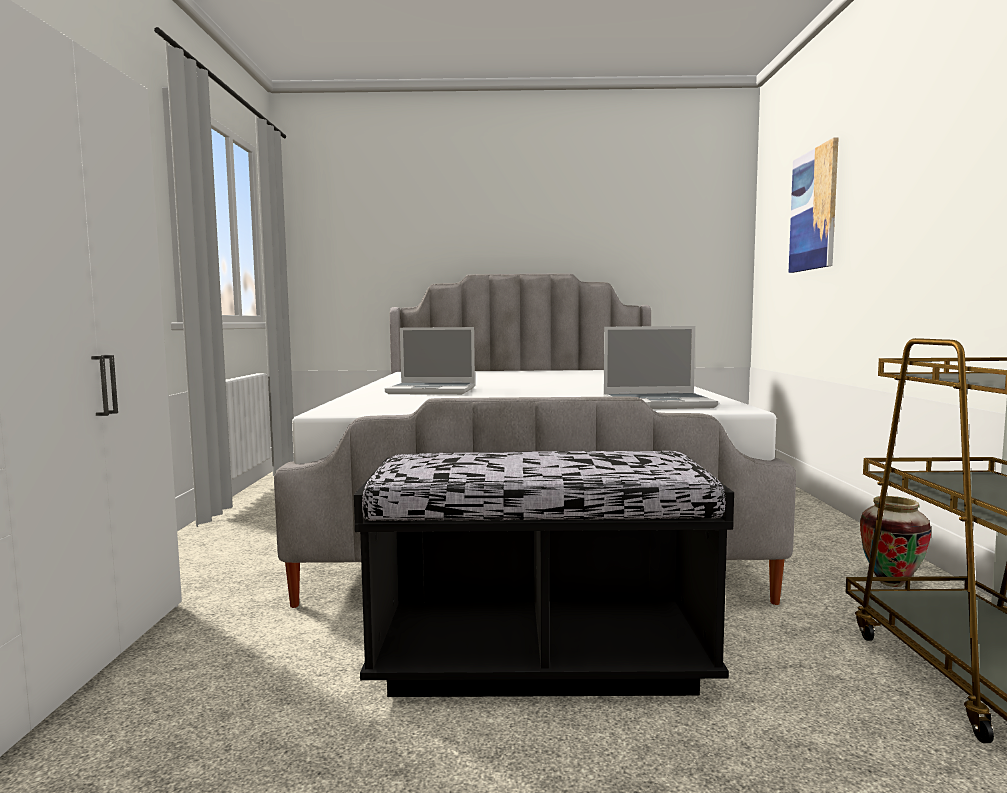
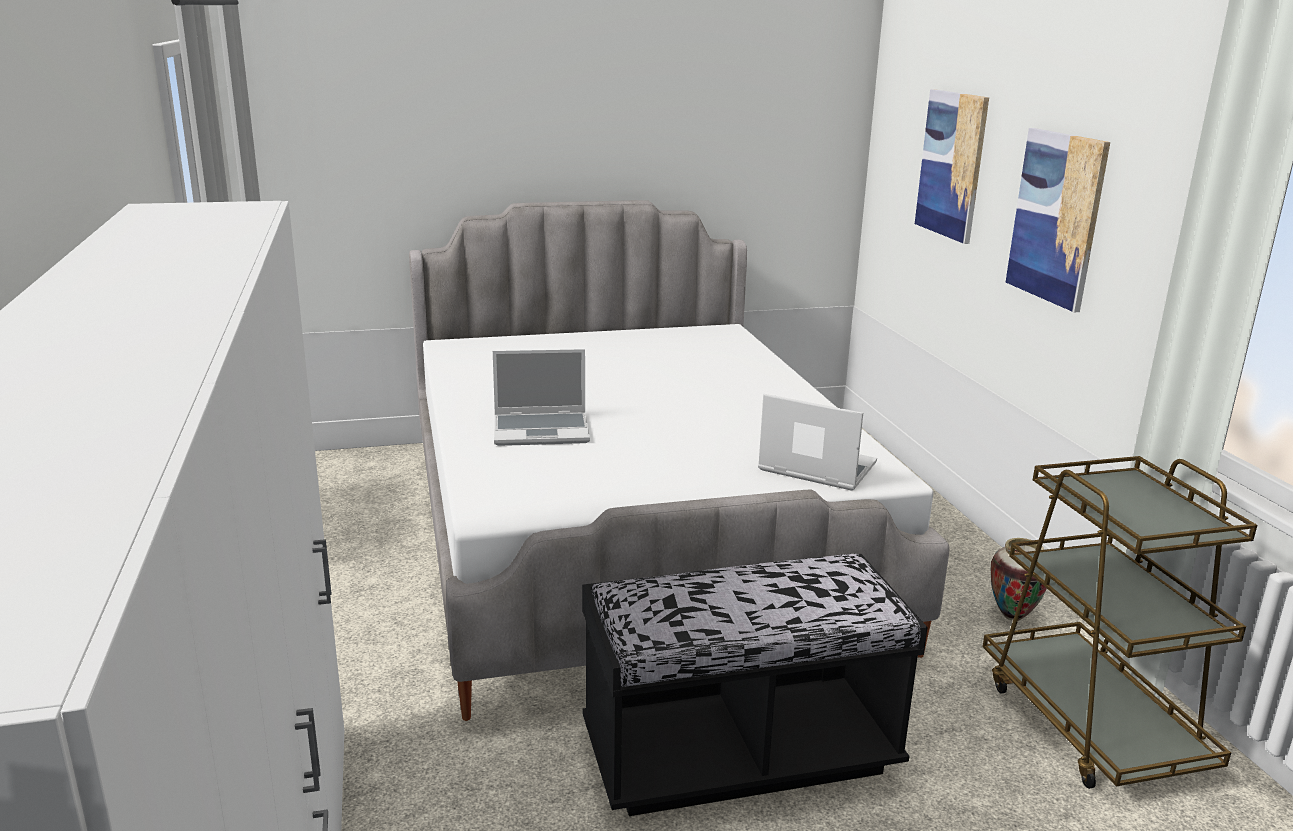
camera: 15 degrees left, 15 degrees up
(658, 404) = (815, 468): laptop -> laptop turned 135 degrees counterclockwise
(905, 198) = (1056, 217): none -> picture

